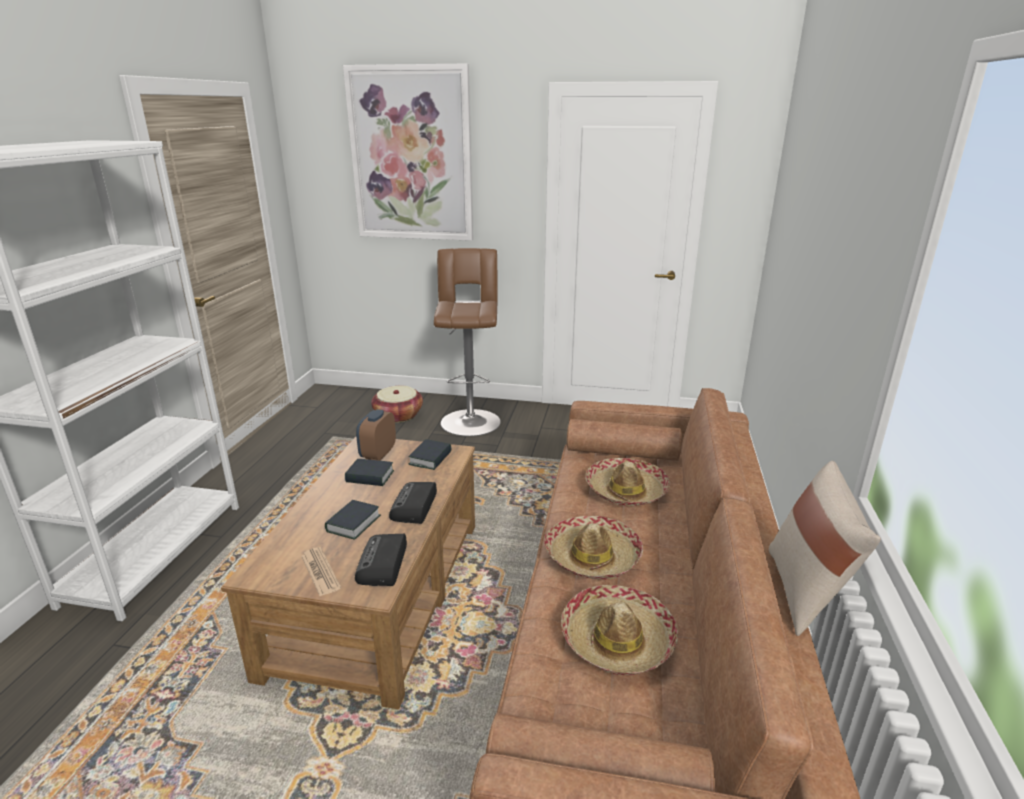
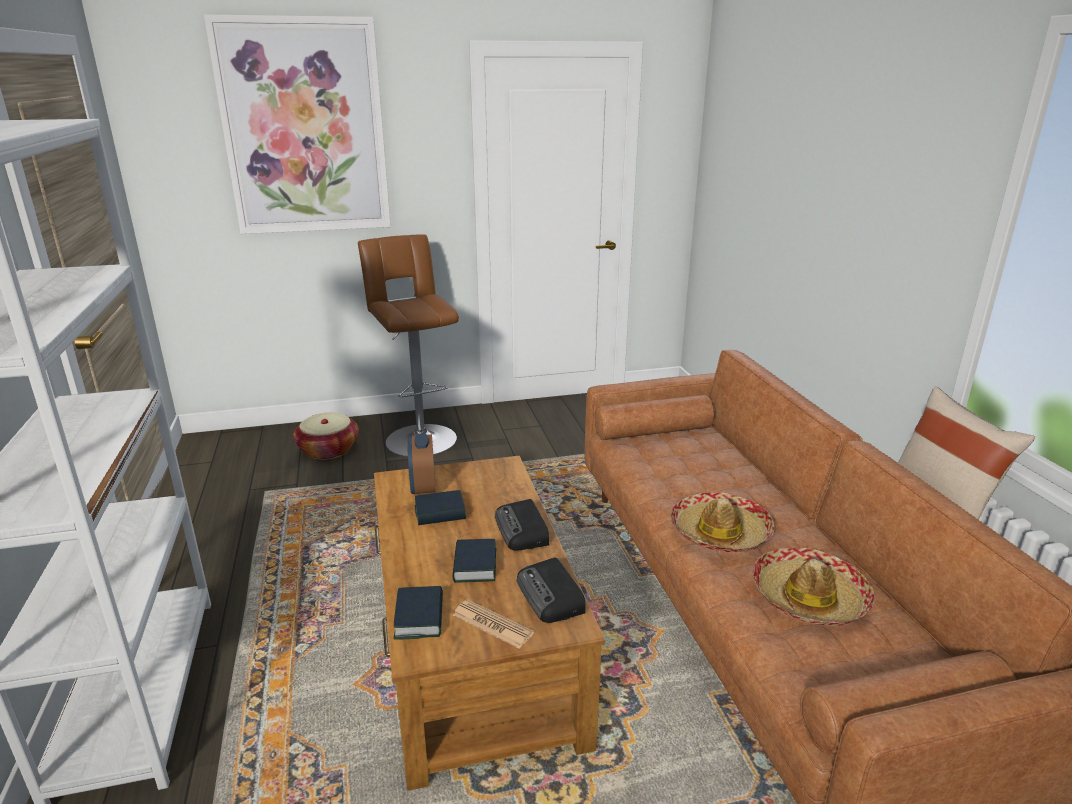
camera: 25 degrees left, 0 degrees up
(430, 458) = (487, 478): book -> book (419, 617)
(625, 491) = (691, 465): hat -> none

